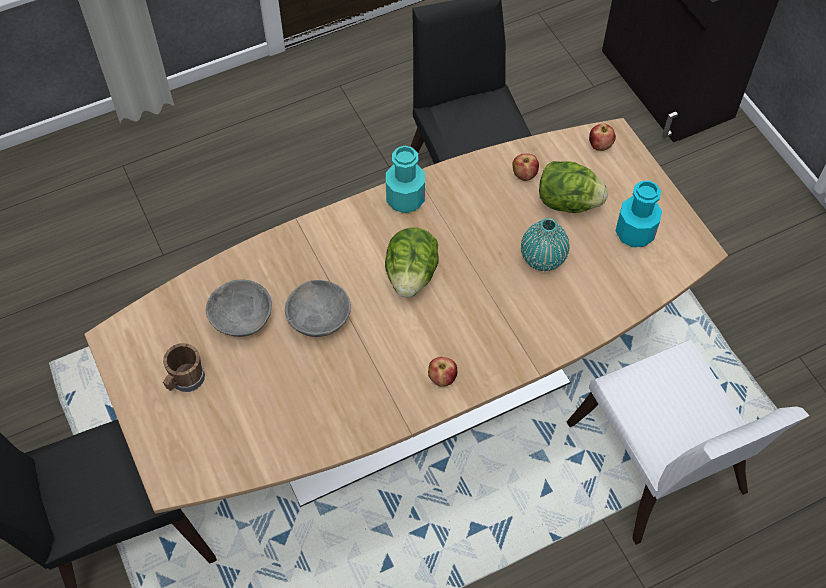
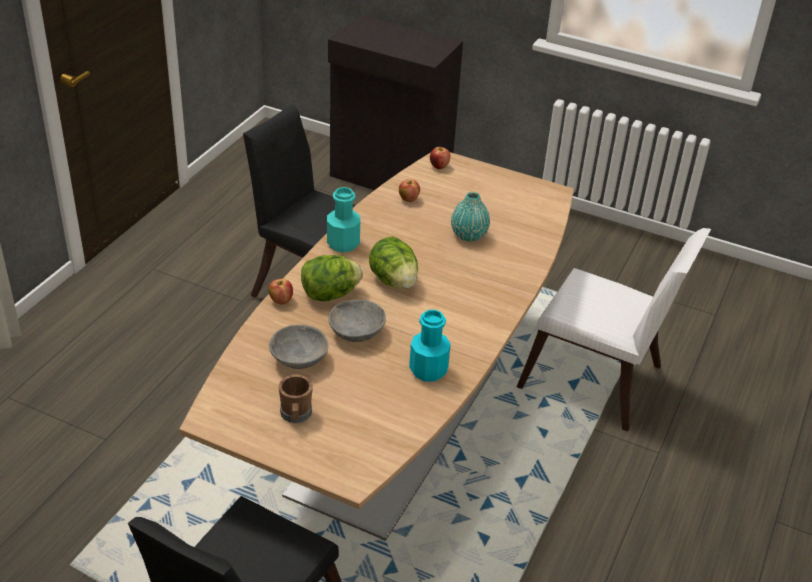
camera: 40 degrees left, 20 degrees down
(442, 378) = (477, 324): apple -> apple (281, 301)
(567, 202) = (451, 201): lettuce -> lettuce (330, 294)
(634, 233) = (509, 200): turquoise bottle -> turquoise bottle (428, 370)

